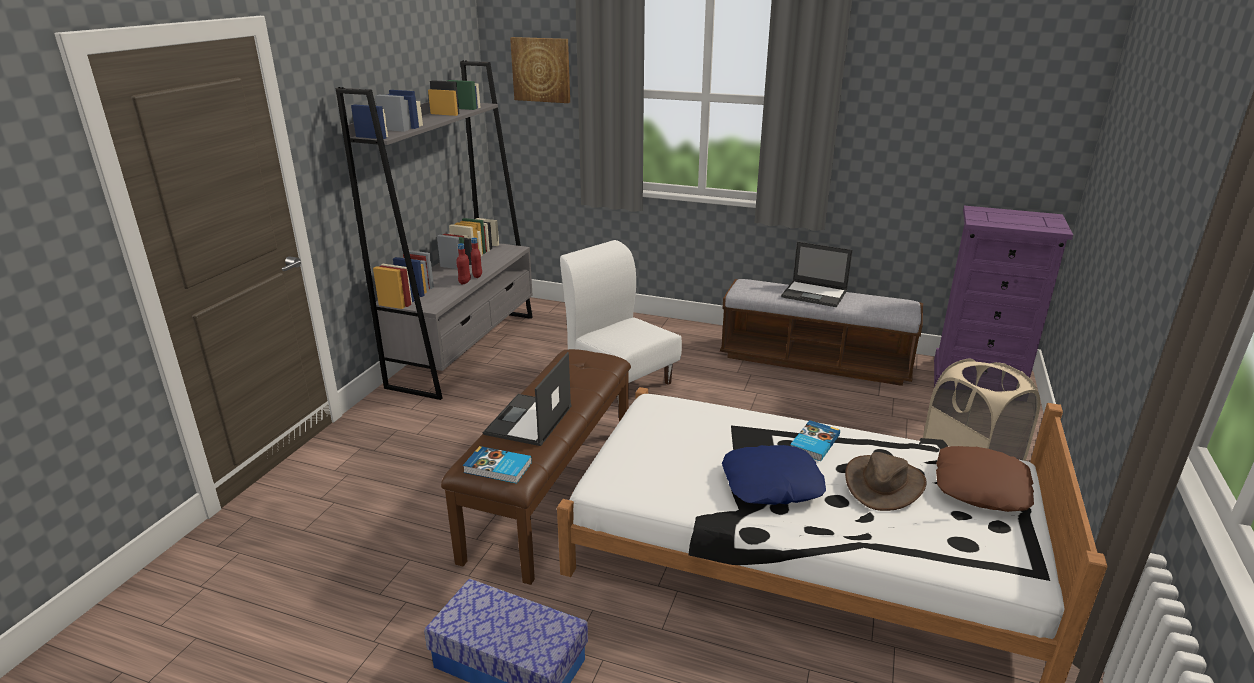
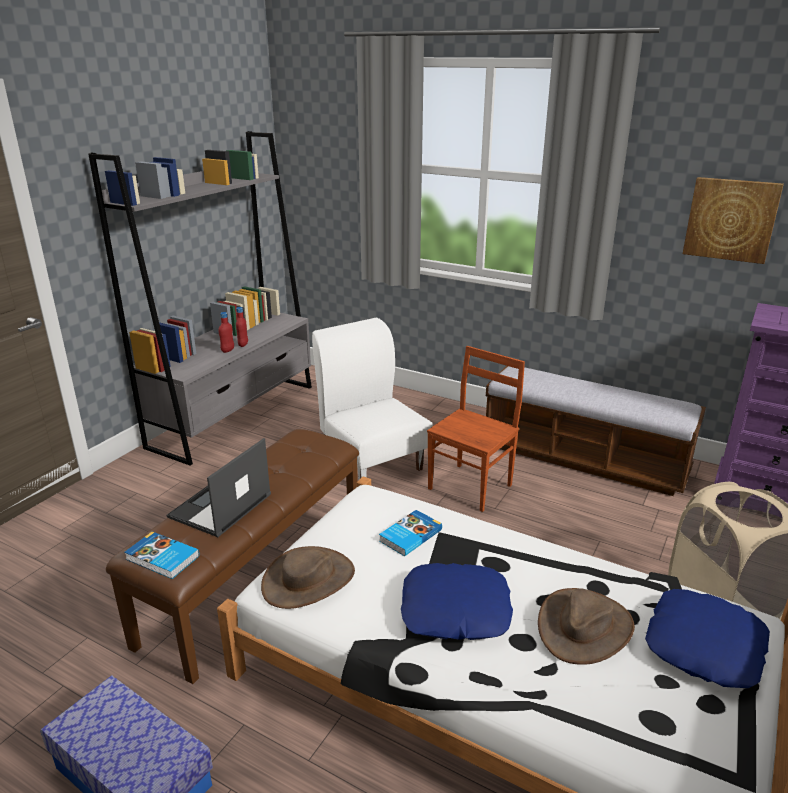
camera: 10 degrees right, 0 degrees up
(541, 69) = (328, 142): picture -> picture (731, 219)
(633, 475) = (309, 580): none -> brown hat
(722, 394) = (471, 487): none -> brown chair
(813, 443) = (522, 564): book -> book (409, 535)
(815, 294) = (585, 388): laptop -> none
(980, 487) = (703, 645): brown pillow -> blue pillow

